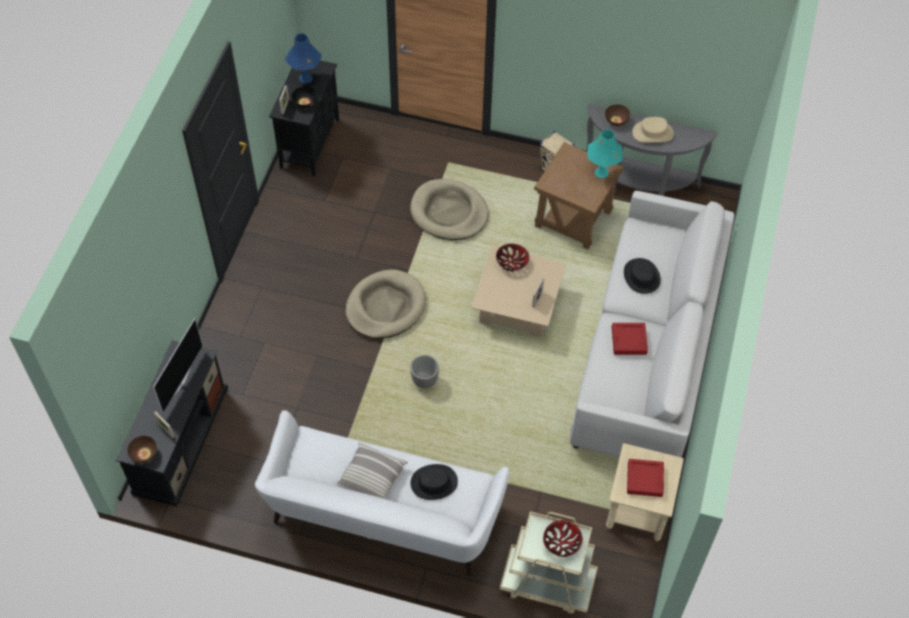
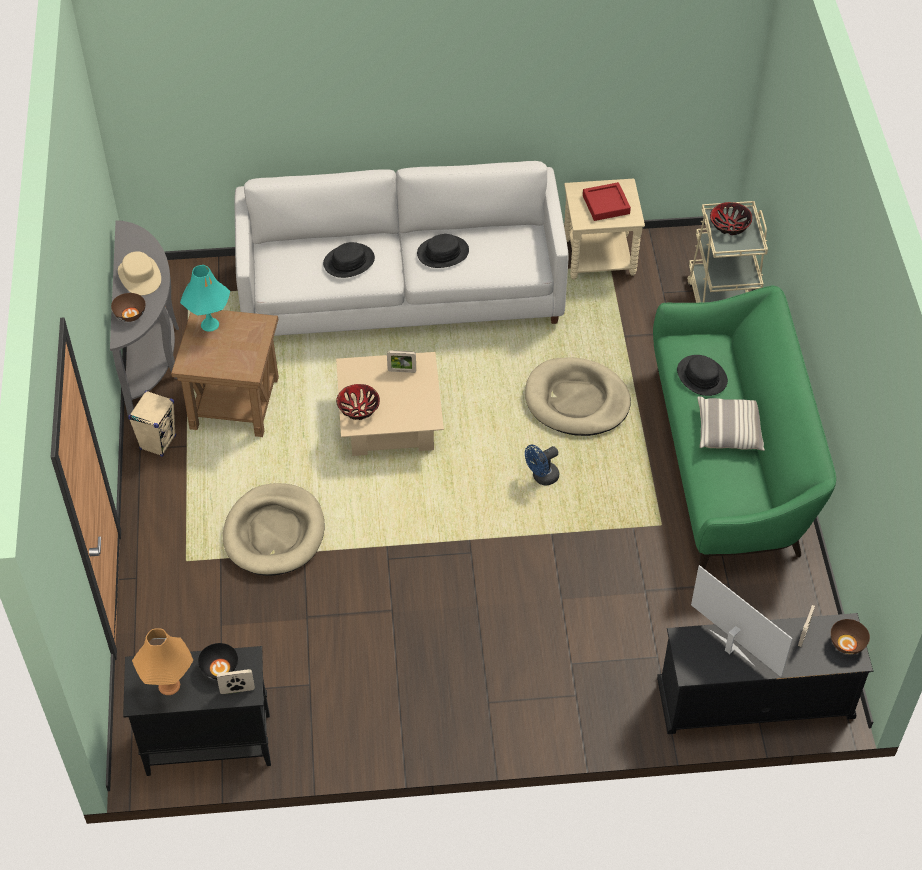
camera: 110 degrees left, 5 degrees down
(180, 381) = (731, 648): television -> television turned 45 degrees clockwise
(305, 78) = (169, 685): blue table lamp -> orange table lamp
(382, 514) = (730, 461): white sofa -> green sofa
(385, 307) = (455, 552): beige dog bed -> beige dog bed (576, 400)
(424, 381) = (542, 477): planter -> blue fan
(629, 340) = (443, 253): red tray -> black hat

